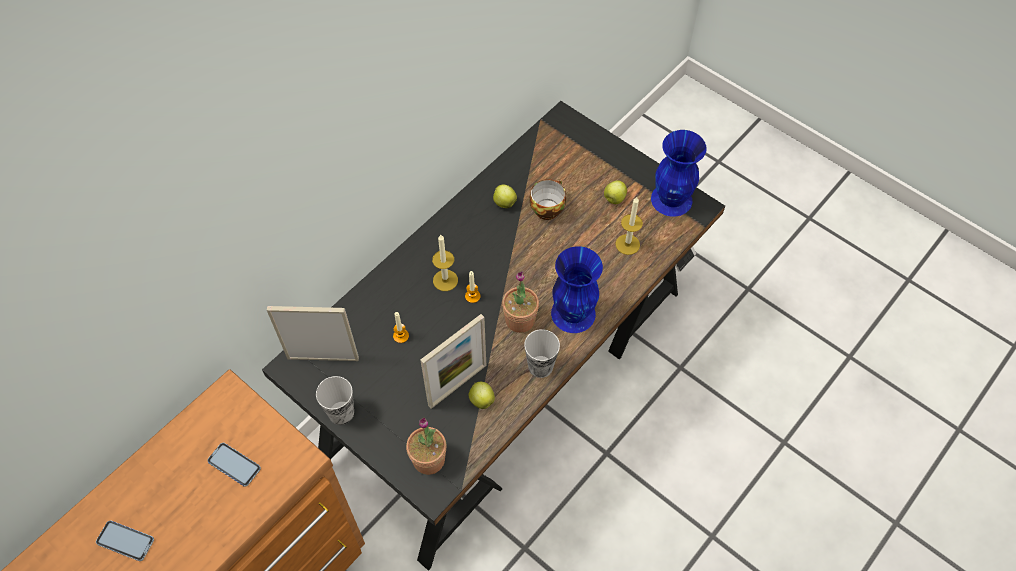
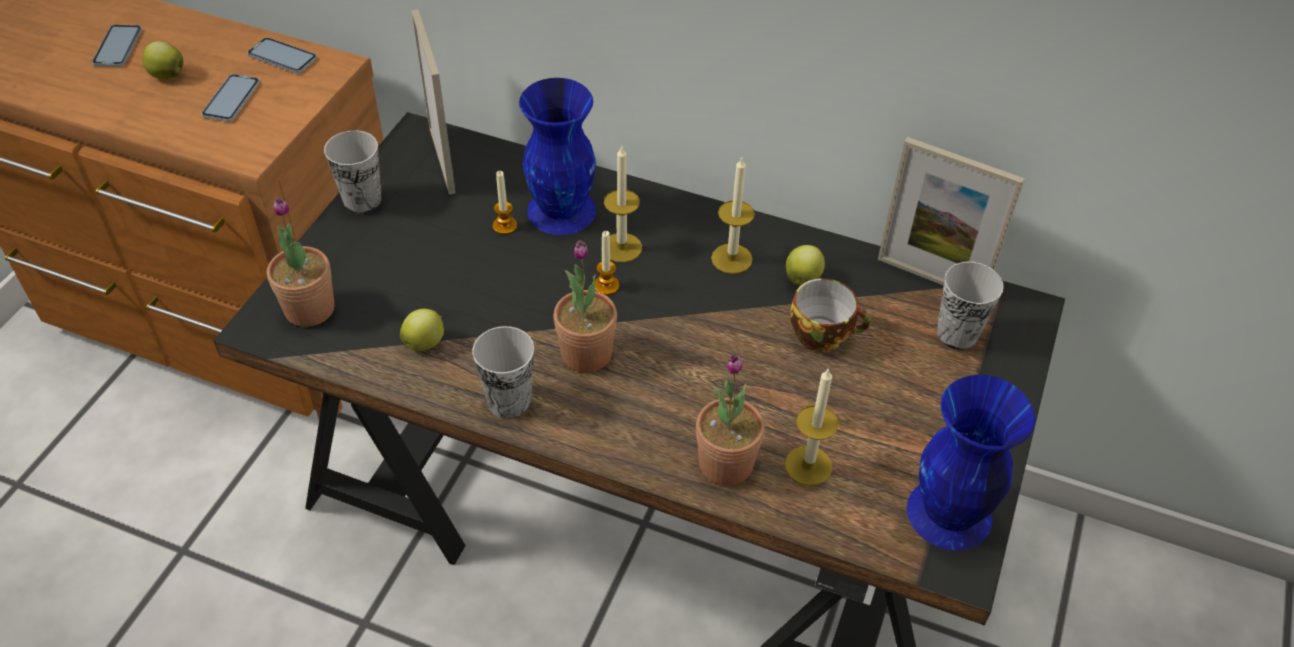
camera: 70 degrees right, 10 degrees down
(200, 424) = (282, 57): none -> phone
(457, 385) = (442, 308): picture frame -> picture frame (930, 277)
(476, 230) = (731, 258): none -> candle
(567, 152) = (957, 334): none -> cup
(573, 312) = (629, 420): blue vase -> blue vase (563, 210)
(614, 199) = (896, 423): apple -> apple (167, 75)
(615, 278) = (726, 463): none -> potted plant

